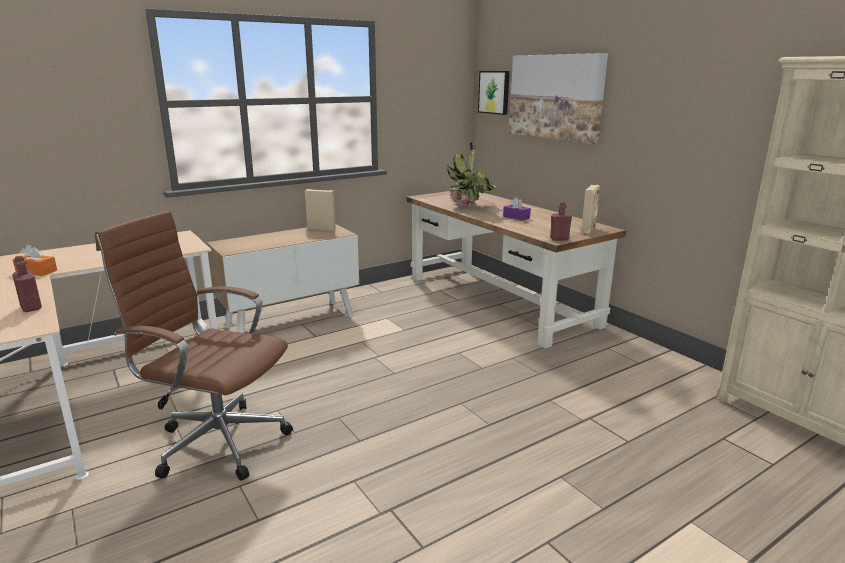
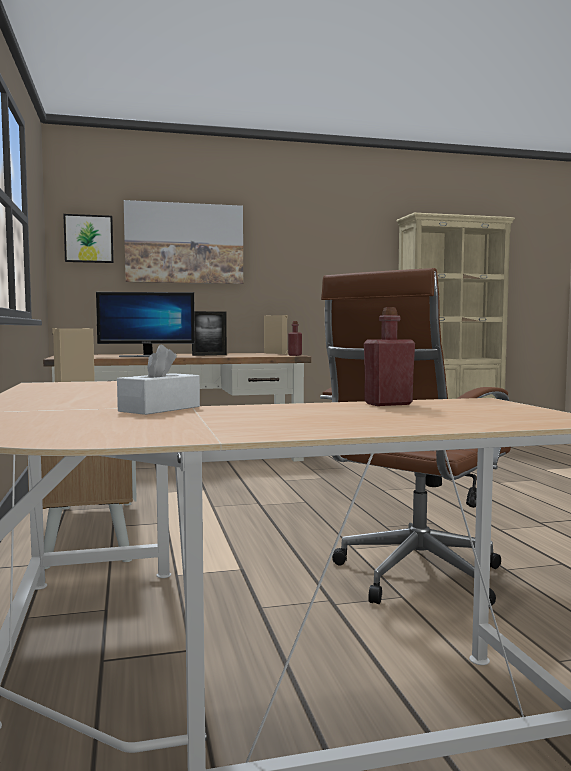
camera: 70 degrees left, 15 degrees down
(36, 271) = (160, 409): orange tissue box -> white tissue box
(472, 207) = (146, 356): potted plant -> monitor
(516, 217) = (209, 355): purple tissue box -> picture frame

